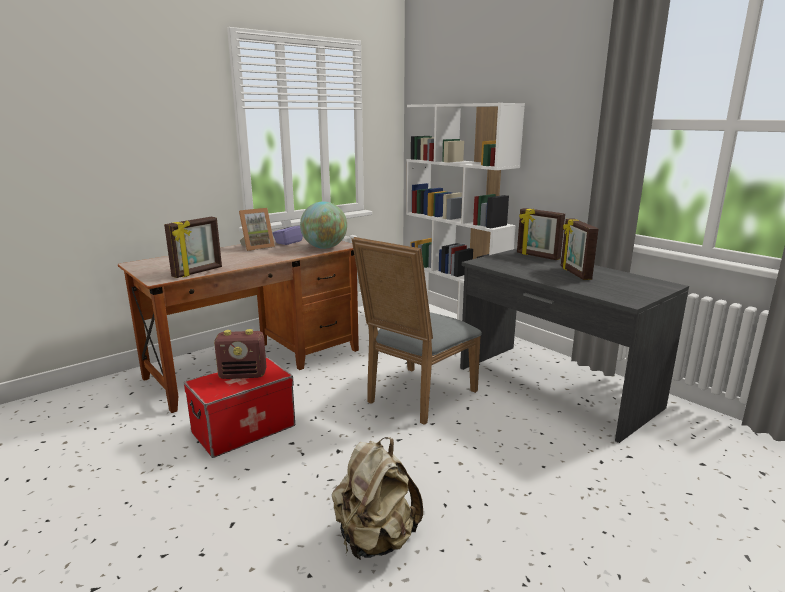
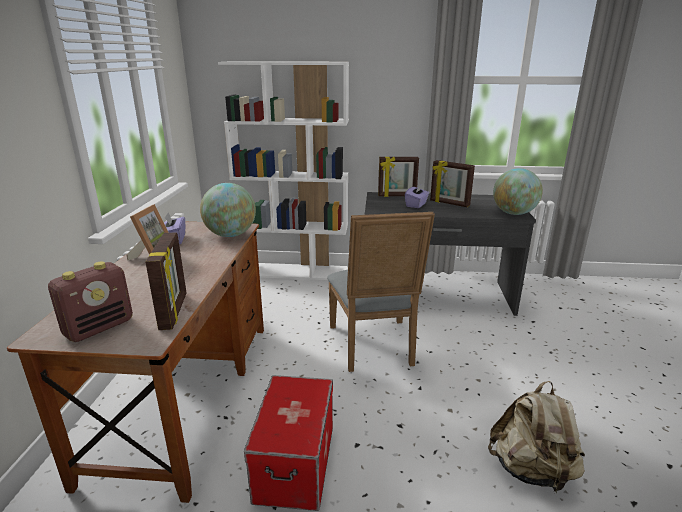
camera: 45 degrees left, 5 degrees up
(243, 375) = (290, 405): radio -> radio (99, 327)
(534, 266) = (416, 205): none -> purple tissue box
(626, 298) = (513, 213): none -> globe

